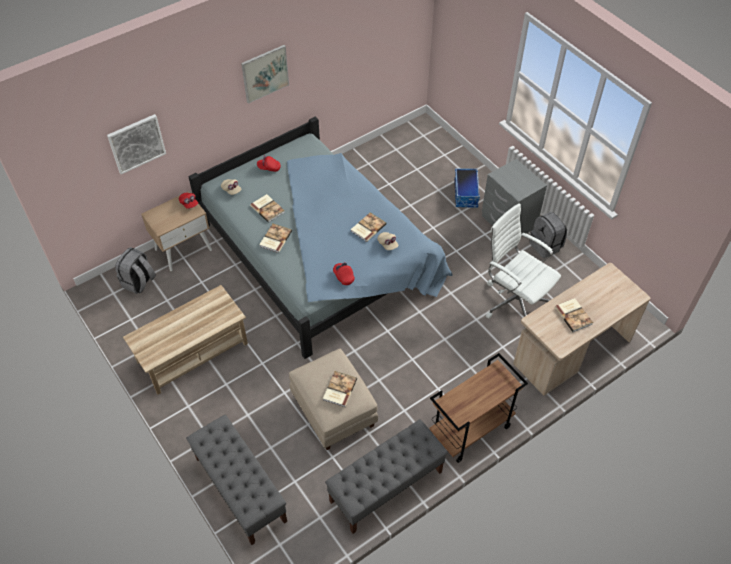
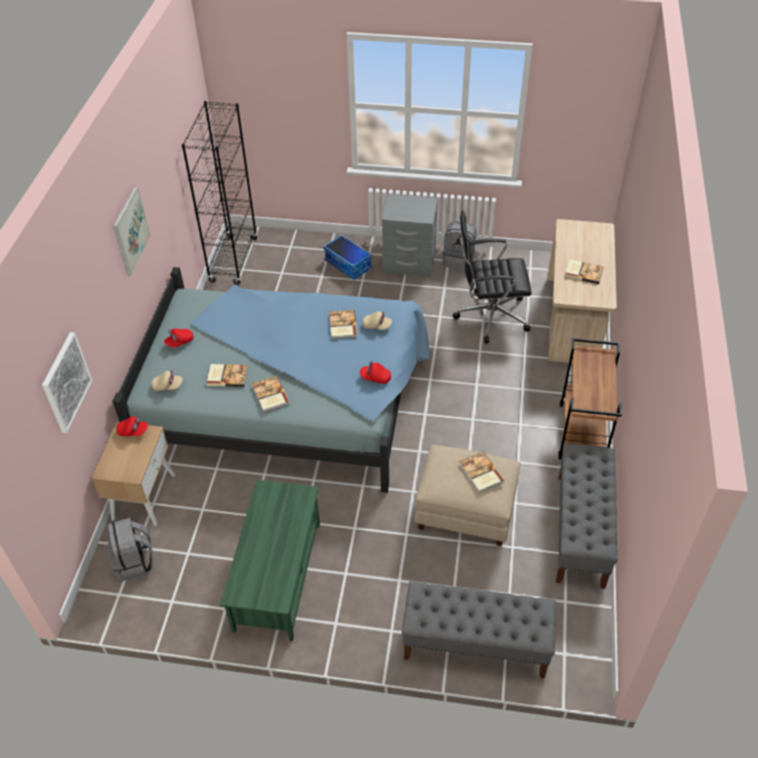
camera: 45 degrees left, 5 degrees down
(192, 353) = (278, 576): beige coffee table -> green coffee table
(398, 139) = (233, 260): none -> black bookcase
(514, 301) = (489, 316): white office chair -> black office chair

